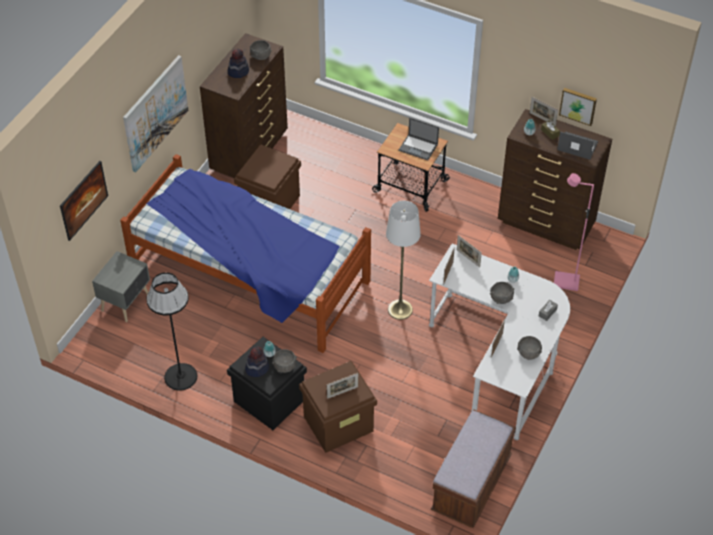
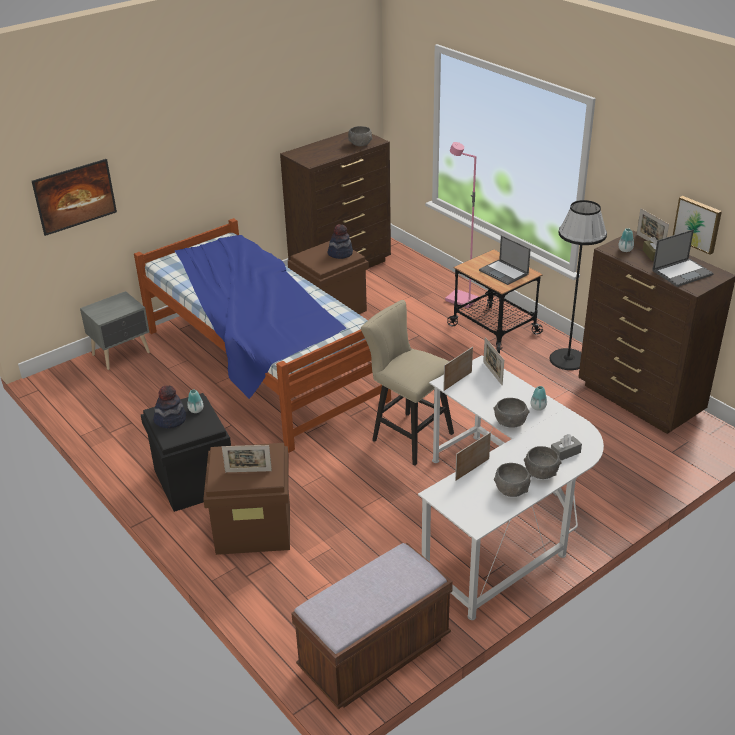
camera: 25 degrees right, 15 degrees down
(155, 113) = (206, 149): picture -> none
(180, 377) = (119, 431): black floor lamp -> black floor lamp (568, 359)
(238, 71) = (327, 150): hat -> hat (340, 253)
(285, 366) = (203, 427): grey bowl -> grey bowl (541, 473)
(400, 309) = (407, 435): white floor lamp -> beige stool
(565, 282) = (635, 463): pink floor lamp -> pink floor lamp (461, 300)
(577, 146) = (682, 272): laptop -> laptop turned 105 degrees clockwise

